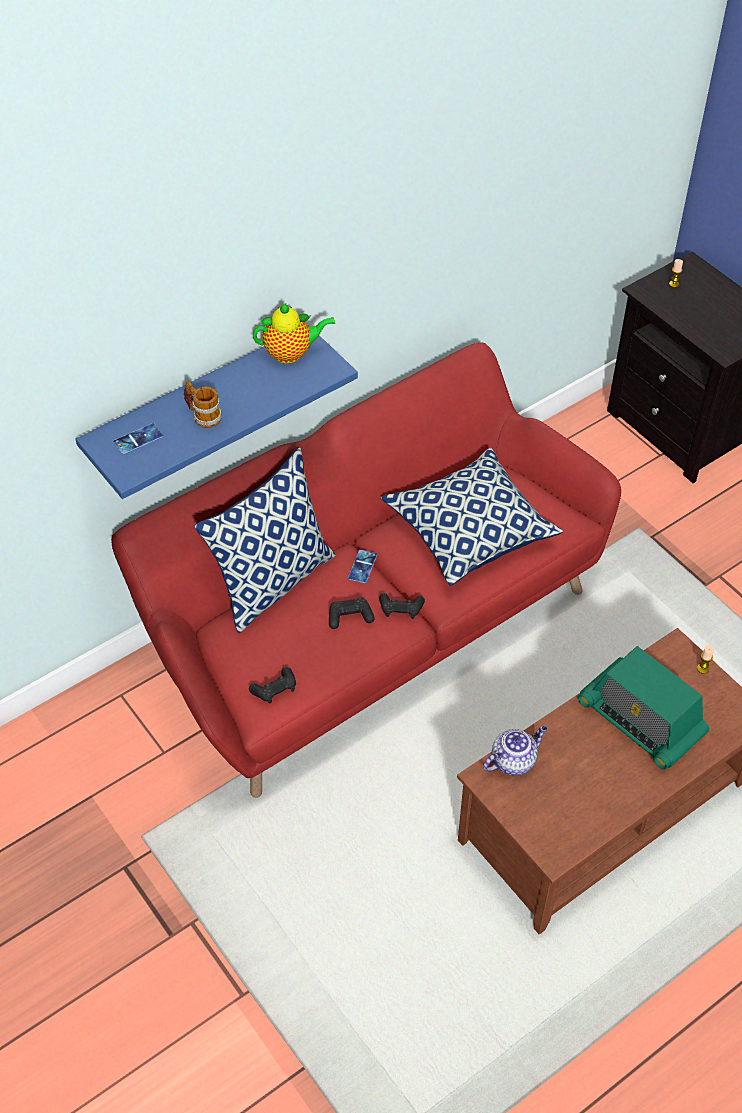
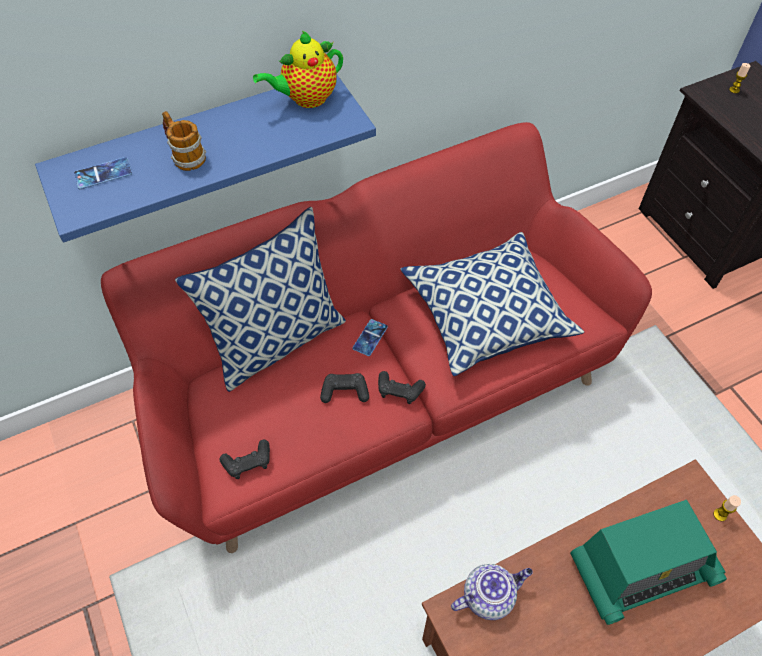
camera: 10 degrees right, 5 degrees up
(291, 353) = (306, 99): teapot -> teapot turned 150 degrees clockwise
(641, 719) = (642, 568): radio -> radio turned 75 degrees counterclockwise

